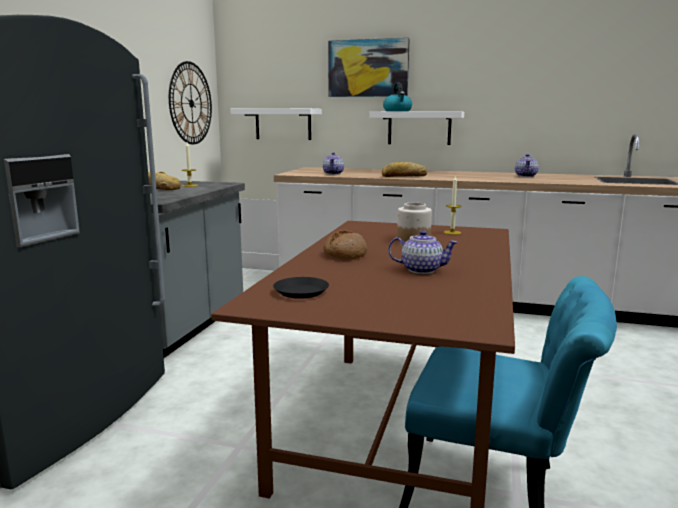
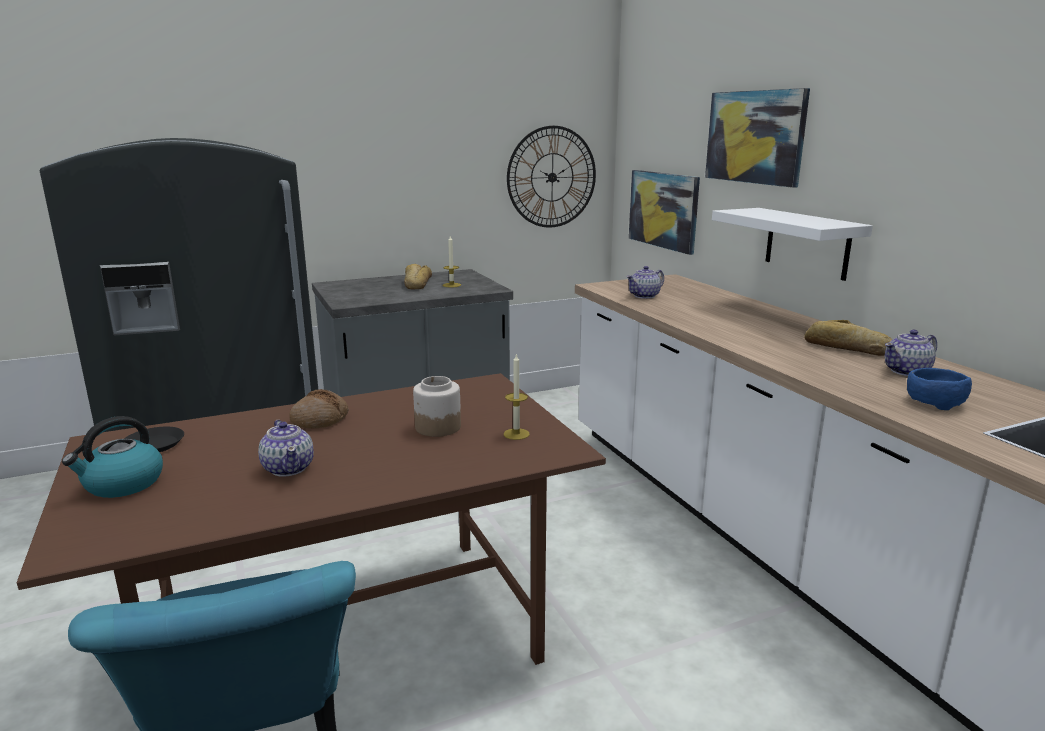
camera: 50 degrees right, 5 degrees up
(283, 124) = (663, 210): white shelf -> picture
(397, 111) = (759, 213): kettle -> kettle (123, 484)
(404, 176) = (706, 322): bread -> bread (846, 347)
(565, 180) = (933, 402): none -> blue bowl

